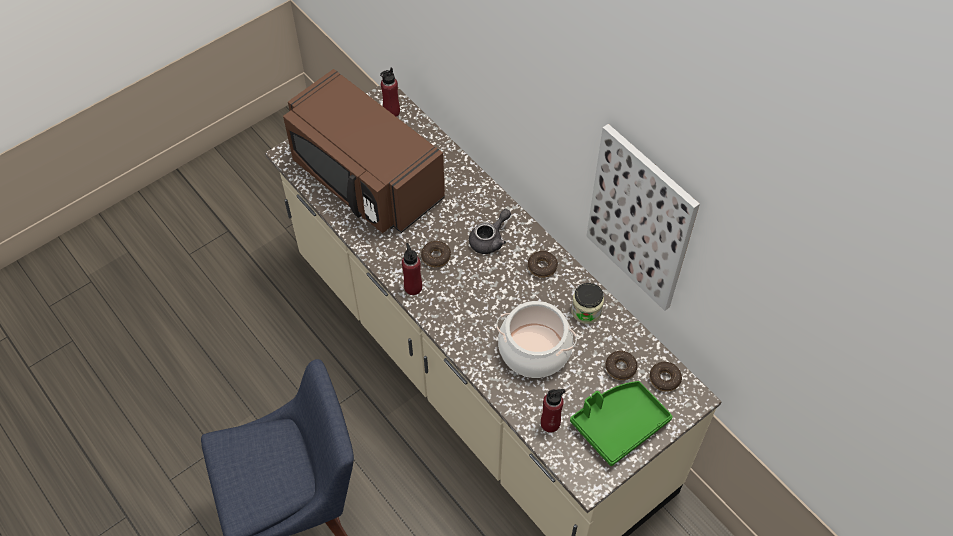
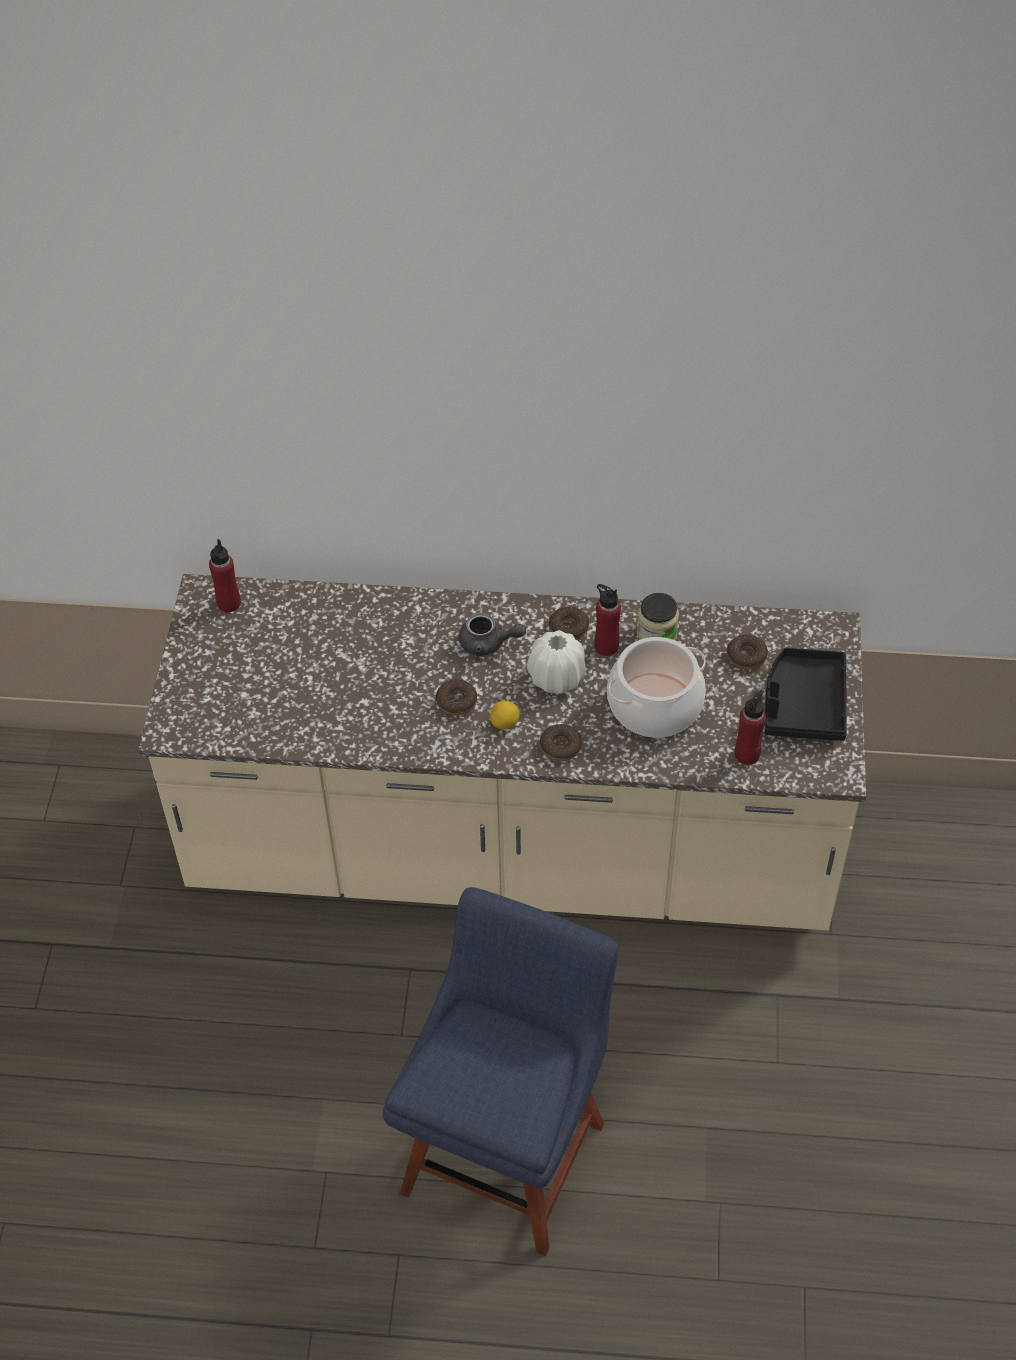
camera: 45 degrees left, 5 degrees down
(365, 180) = (288, 689): brown microwave -> none
(413, 287) = (470, 747): red bottle -> red bottle (606, 646)
(445, 290) = (505, 723): none -> lemon
(490, 239) = (488, 644): grey teapot -> grey teapot turned 105 degrees clockwise
(502, 288) = (556, 677): none -> white vase
(618, 424) = (803, 704): green tray -> black tray
(640, 219) = (681, 474): picture -> none
(664, 379) = (793, 634): donut -> donut (560, 746)

